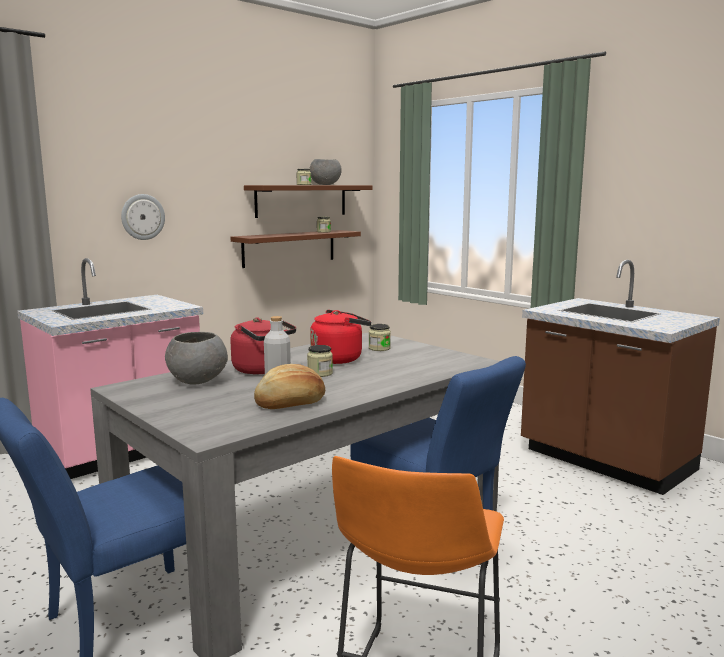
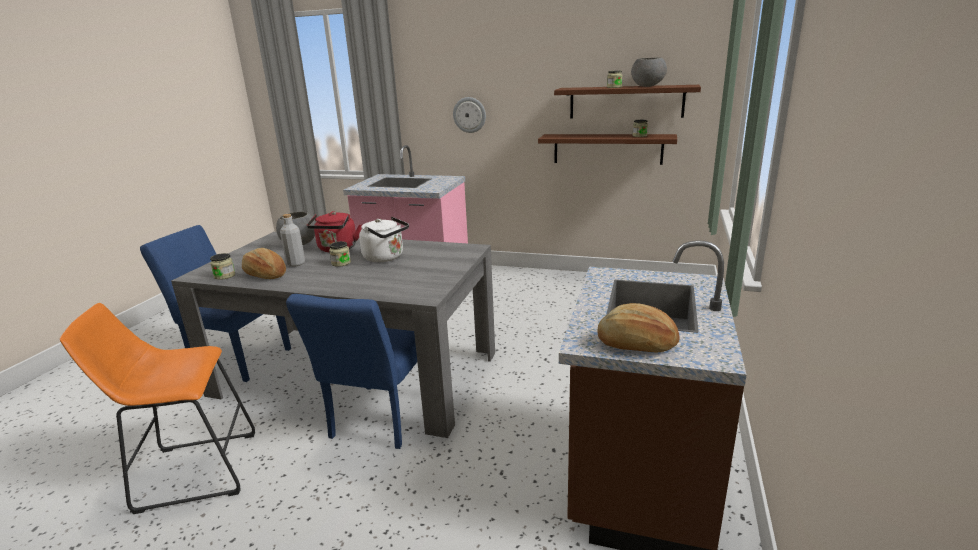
camera: 60 degrees right, 10 degrees up
(339, 359) = (386, 258): red kettle -> white kettle
(379, 348) = (431, 260): jar -> jar (224, 276)
(671, 322) = (636, 345): none -> bread

